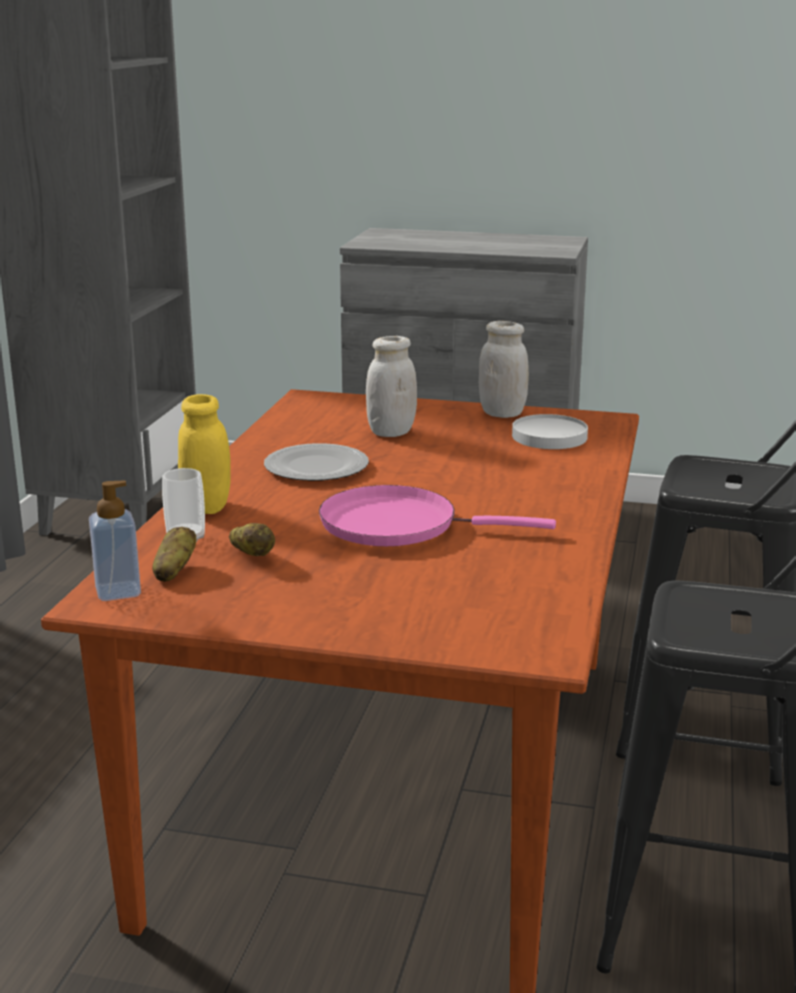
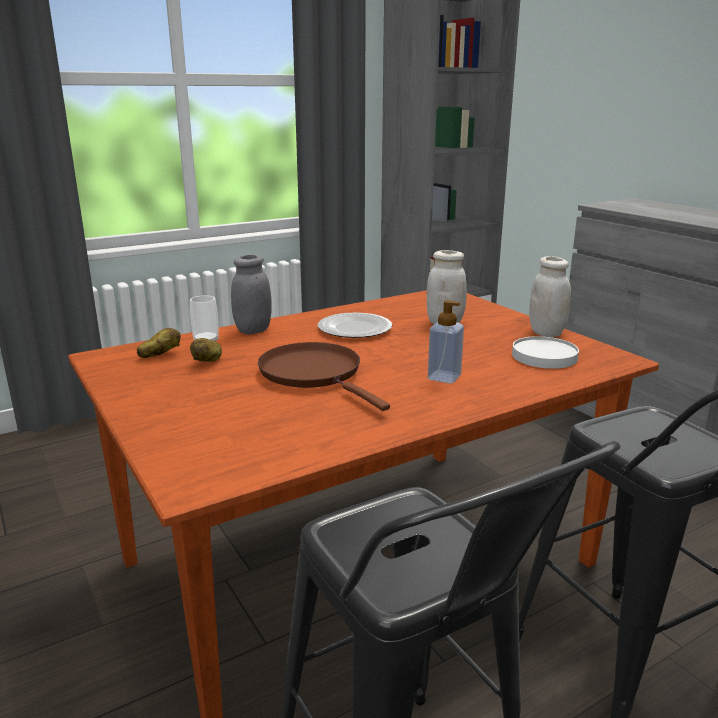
camera: 45 degrees right, 0 degrees up
(118, 591) = (118, 355): soap dispenser -> soap dispenser (444, 377)
(206, 507) = (253, 330): yellow jar -> grey jar
(398, 525) = (314, 374): pink frying pan -> brown frying pan

